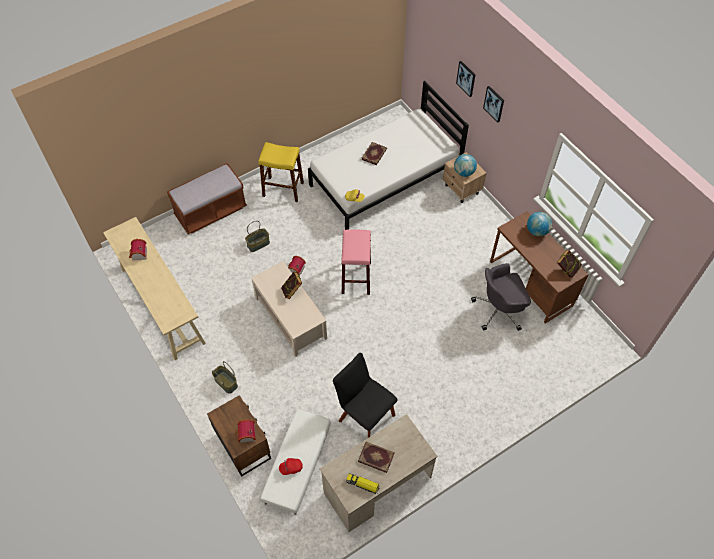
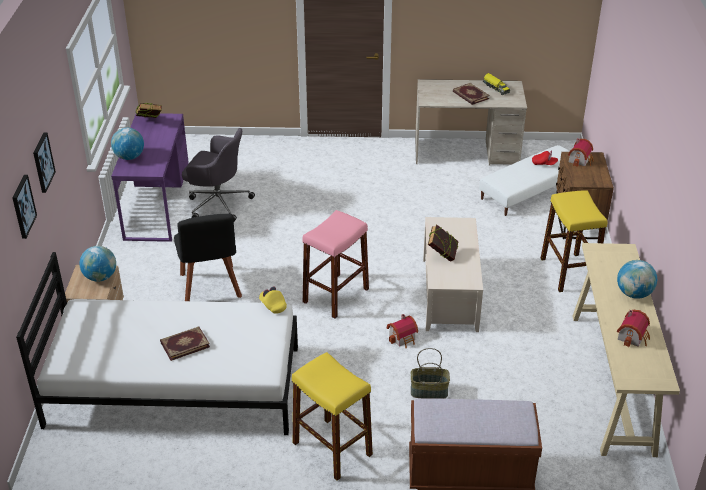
camera: 145 degrees left, 20 degrees down
(149, 287) = (634, 294): none -> globe
(225, 383) = (568, 272): basket -> yellow stool
(364, 416) = (437, 192): black chair -> black chair (210, 288)
(530, 283) = (158, 207): brown desk -> purple desk

